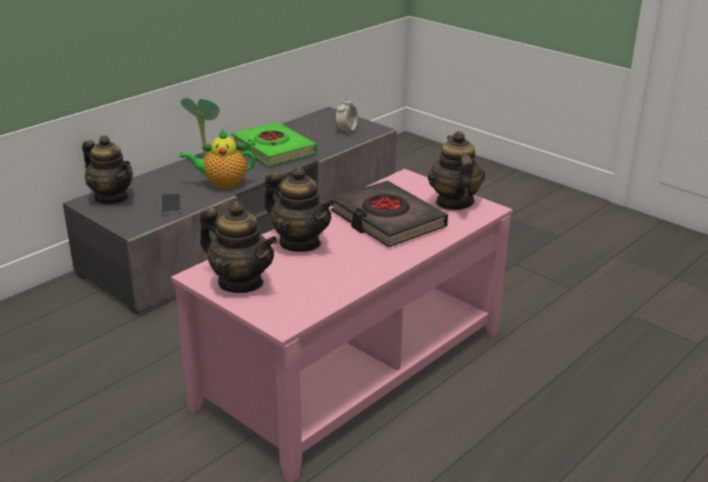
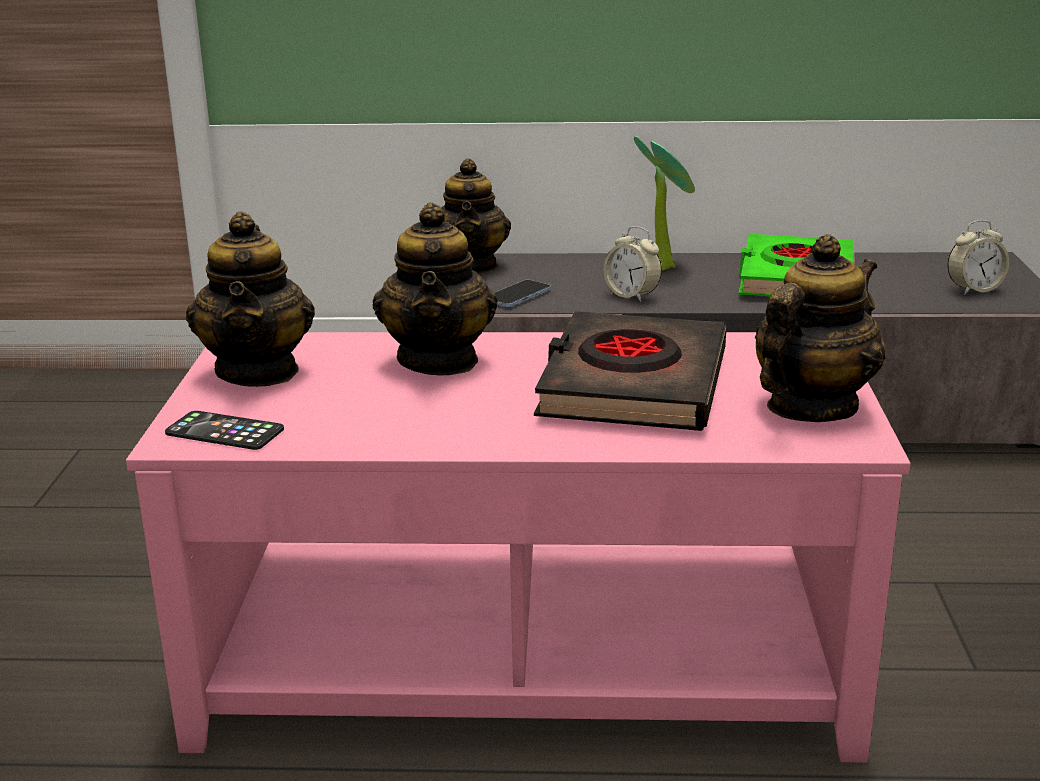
camera: 50 degrees right, 5 degrees down
(222, 184) = (632, 296): teapot -> alarm clock
(293, 311) = (224, 432): none -> phone

